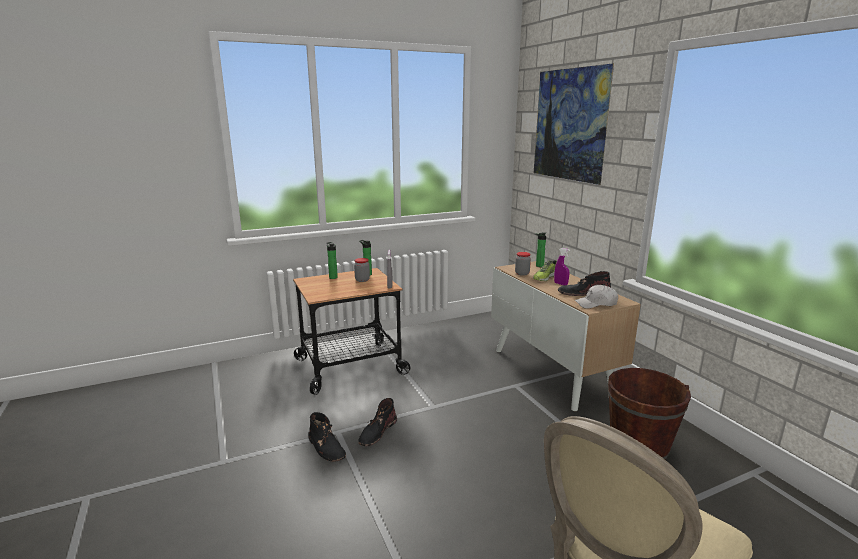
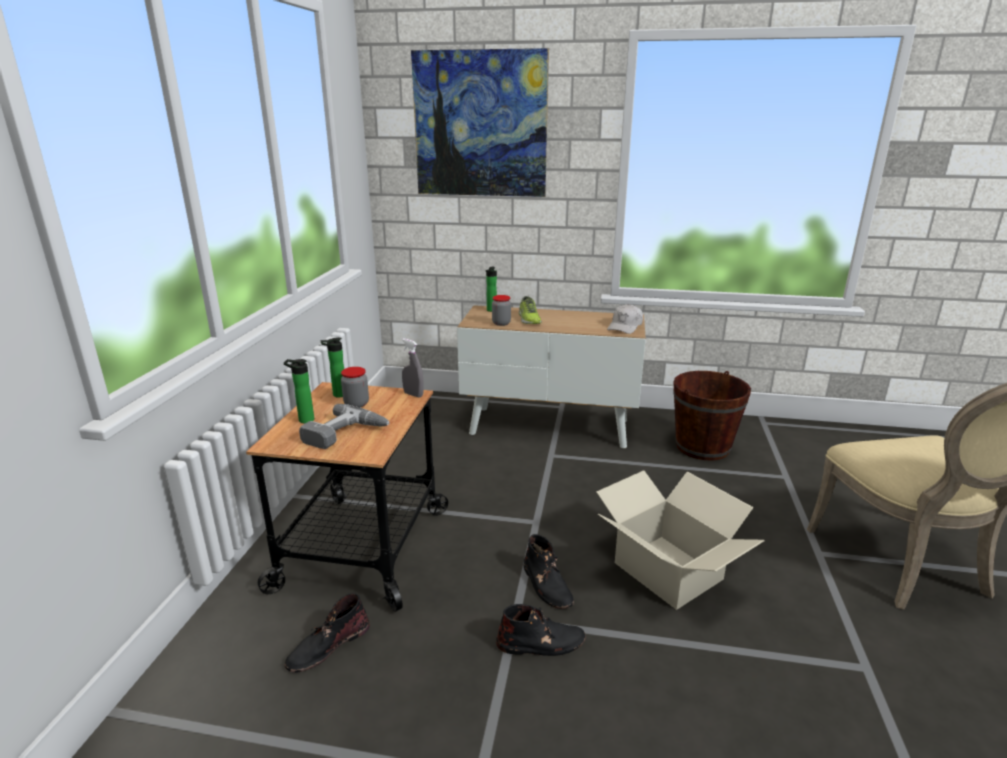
camera: 55 degrees left, 5 degrees up
(328, 288) = (346, 435): none -> power drill
(441, 476) = (668, 570): none -> cardboard box
(560, 284) = (556, 320): purple spray bottle -> none
(583, 293) = (594, 322): black boot -> black boot (327, 645)

